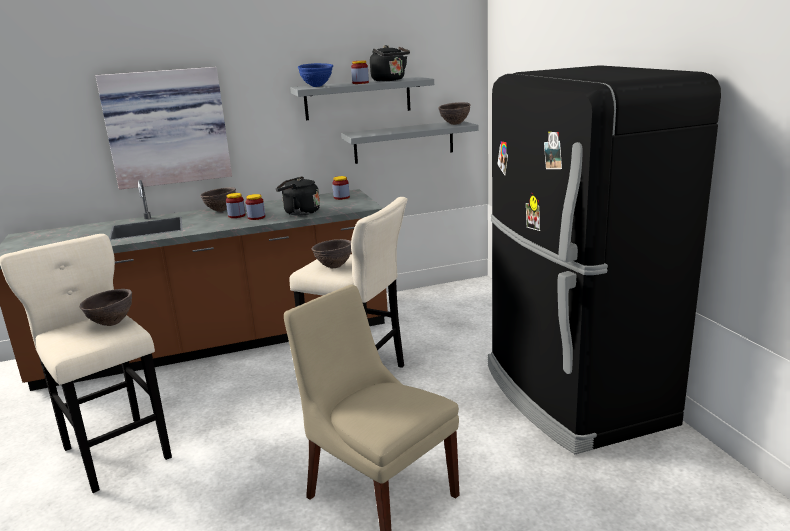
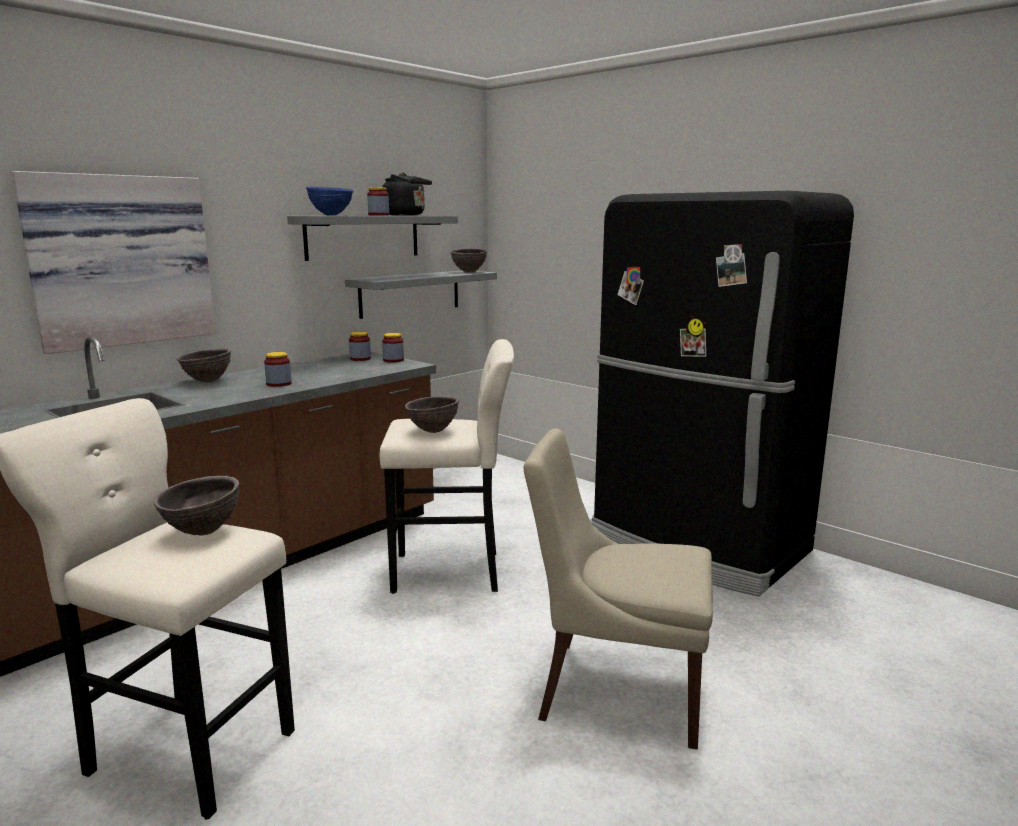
camera: 30 degrees left, 5 degrees down
(237, 215) = (244, 384): jar -> jar (393, 360)
(299, 212) = (332, 375): black kettle -> none

